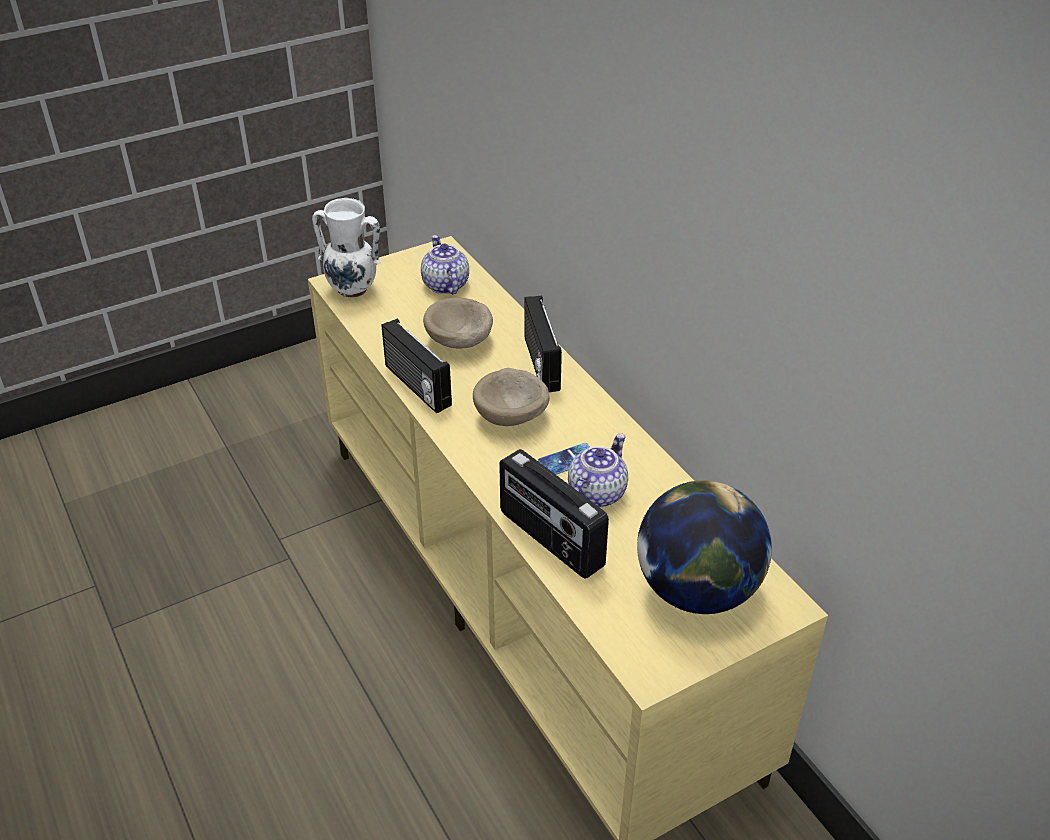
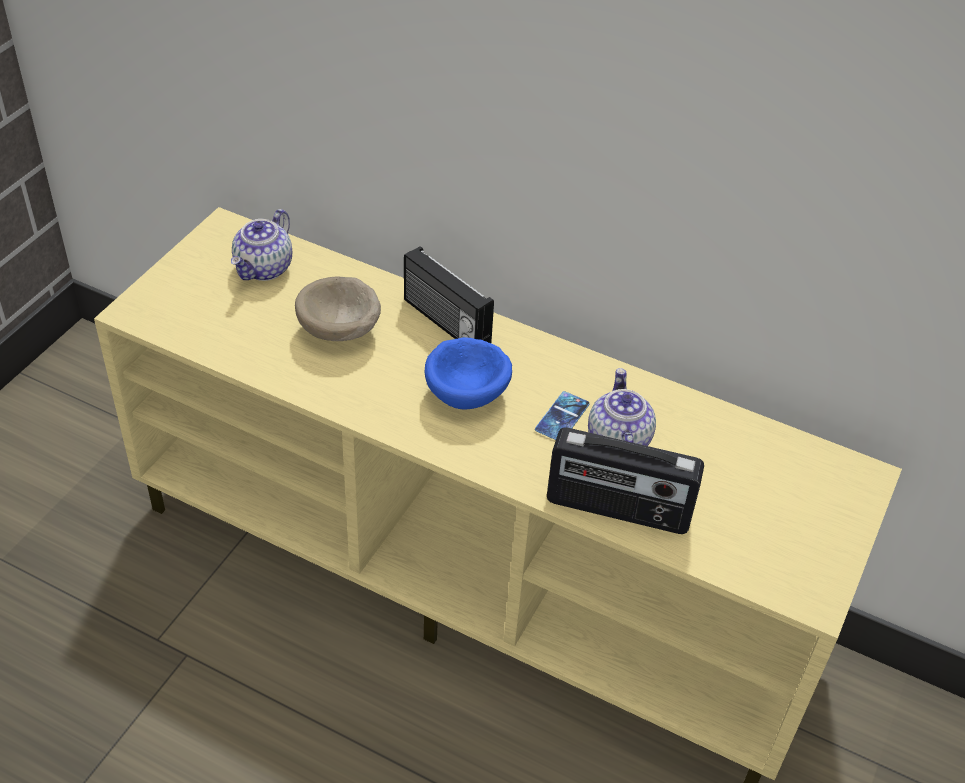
camera: 35 degrees left, 5 degrees up
(353, 290) = (164, 313): white vase -> none
(416, 386) = (338, 400): radio -> none
(444, 285) = (264, 268): teapot -> teapot turned 105 degrees counterclockwise
(512, 416) = (468, 393): beige bowl -> blue bowl
(697, 590) = (785, 498): globe -> none

